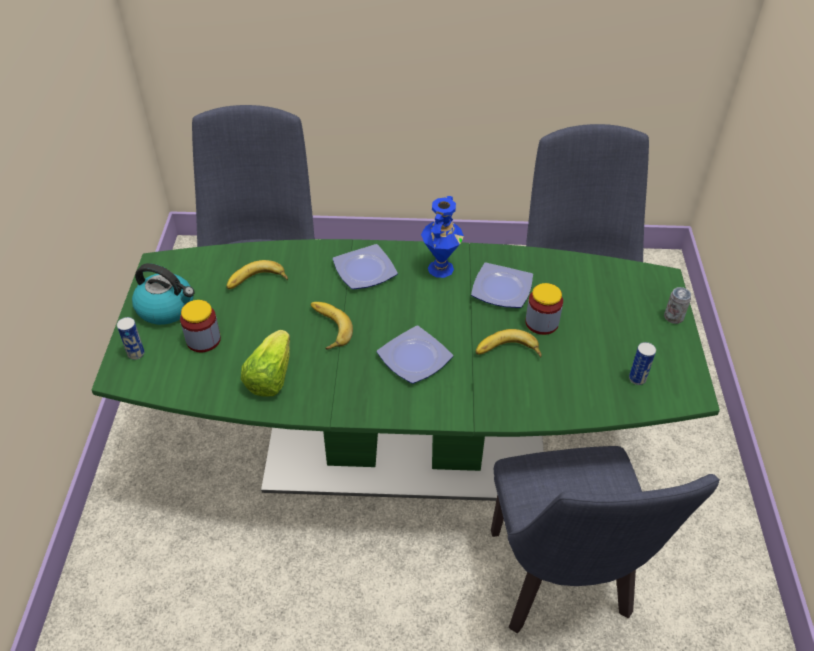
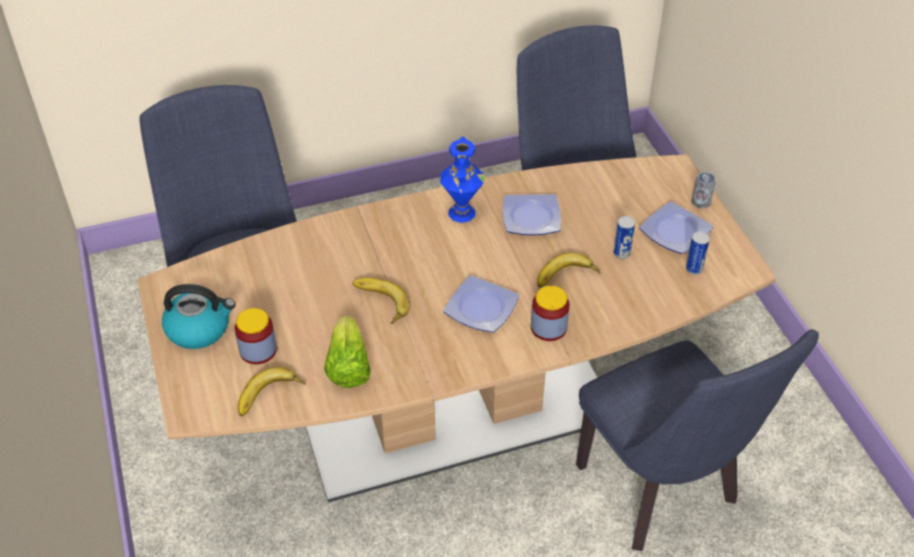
camera: 20 degrees left, 0 degrees up
(136, 353) = (194, 384): can -> can (621, 253)
(257, 282) = (281, 276): banana -> banana (270, 397)
(365, 270) = (387, 234): plate -> plate (674, 231)
(404, 449) = (456, 413): green dining table -> brown dining table
(541, 323) = (584, 240): jar -> jar (548, 327)

